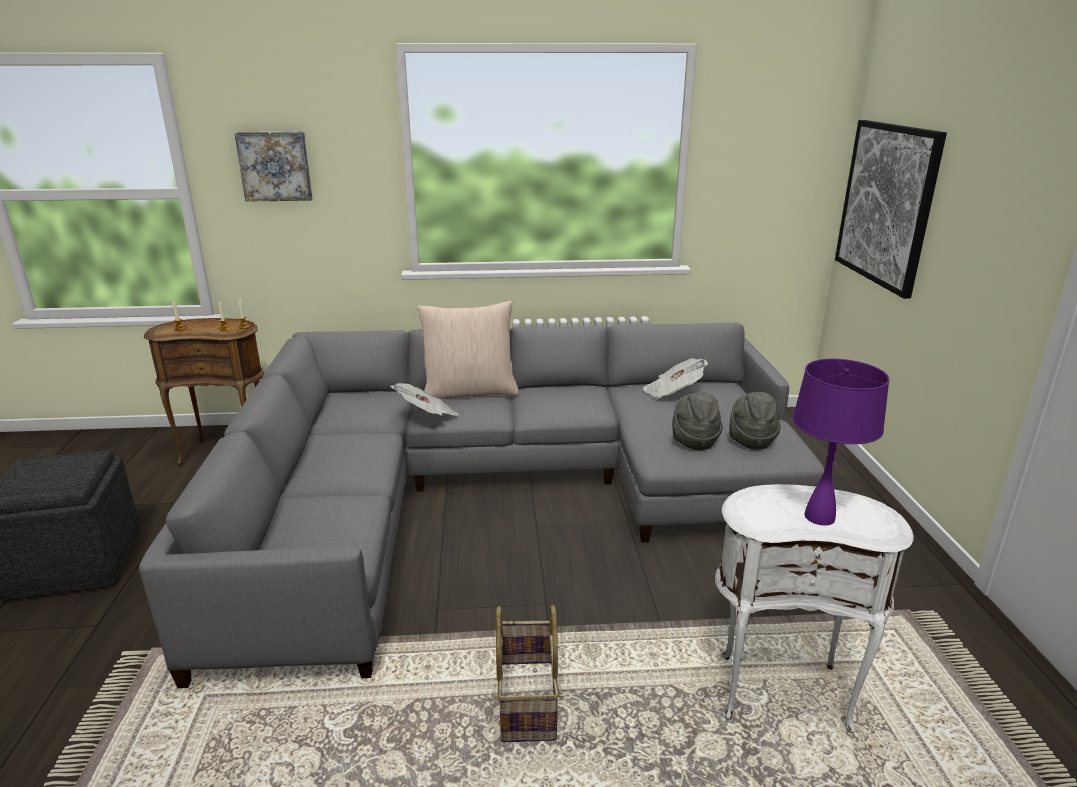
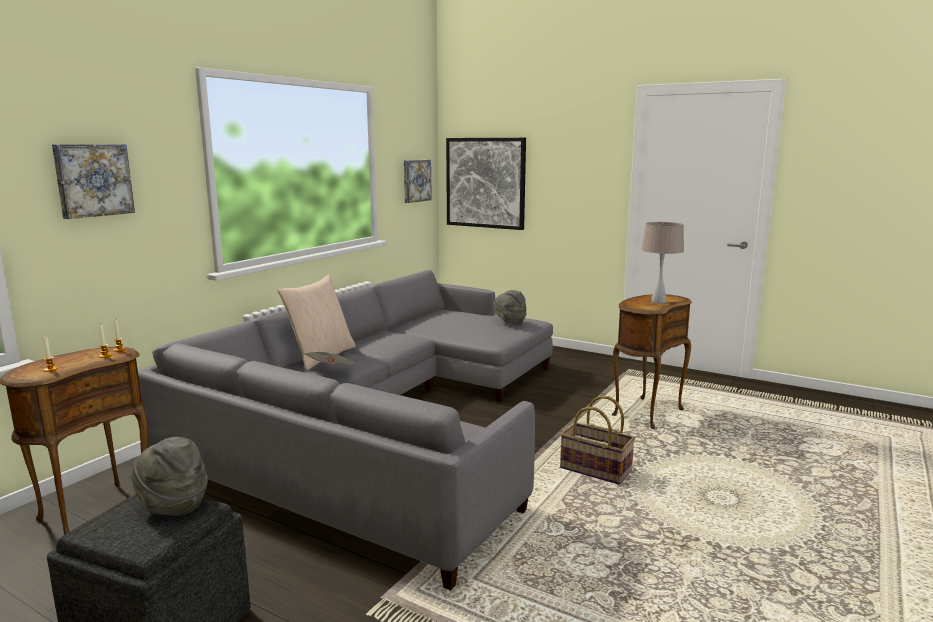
camera: 55 degrees left, 10 degrees down
(673, 392) = (431, 319): newspaper -> none
(693, 441) = (491, 330): grey hat -> grey hat (172, 505)
(781, 688) = (645, 412): white side table -> brown side table
(782, 186) = (415, 180): none -> picture
(819, 517) = (659, 301): purple table lamp -> beige table lamp

